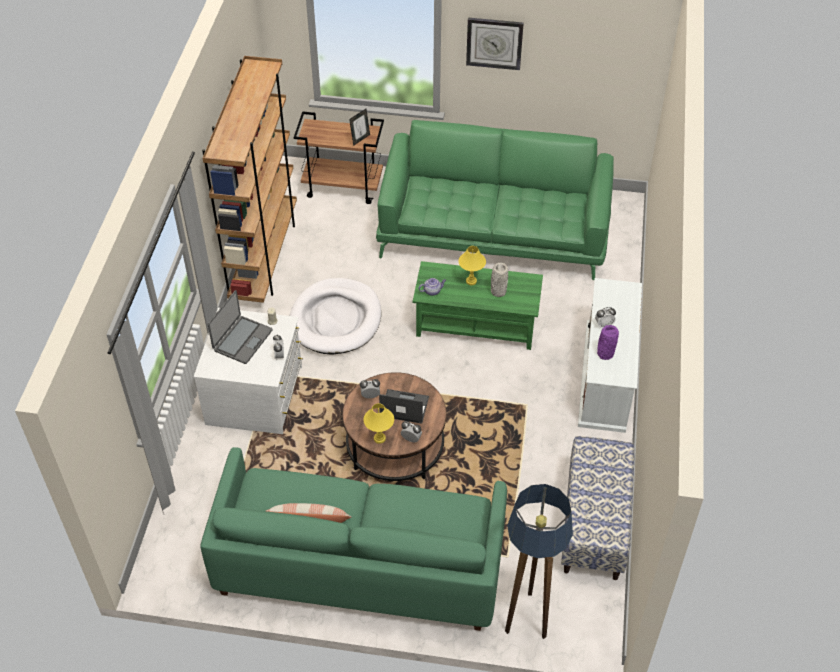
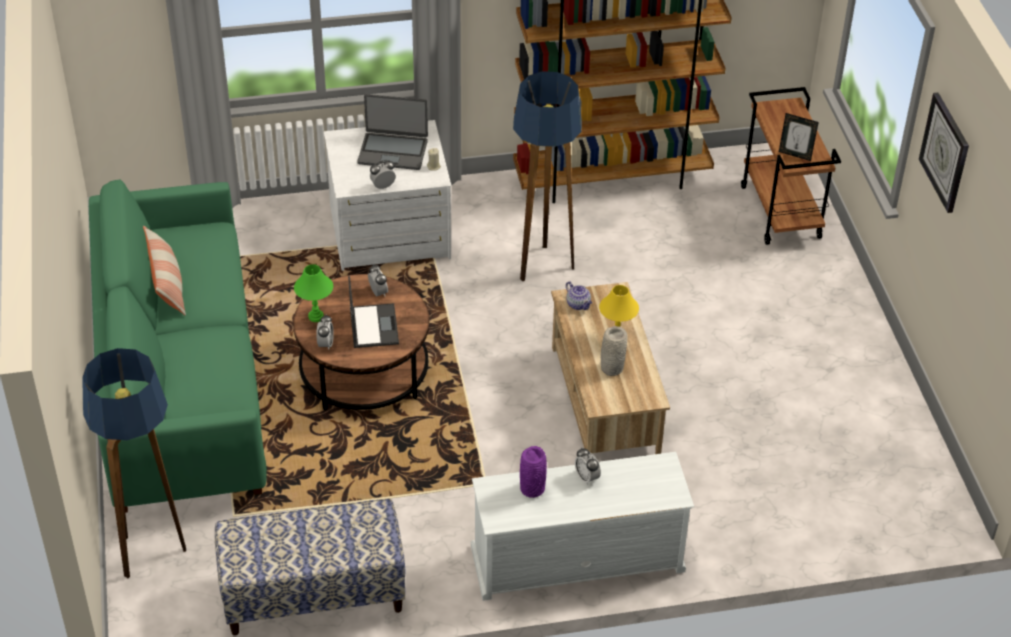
camera: 70 degrees right, 5 degrees down
(336, 319) = (542, 267): white dog bed -> floor lamp
(379, 438) = (316, 316): yellow table lamp -> green table lamp
(476, 323) = (605, 401): green coffee table -> beige coffee table
(494, 229) = (796, 380): green sofa -> none

